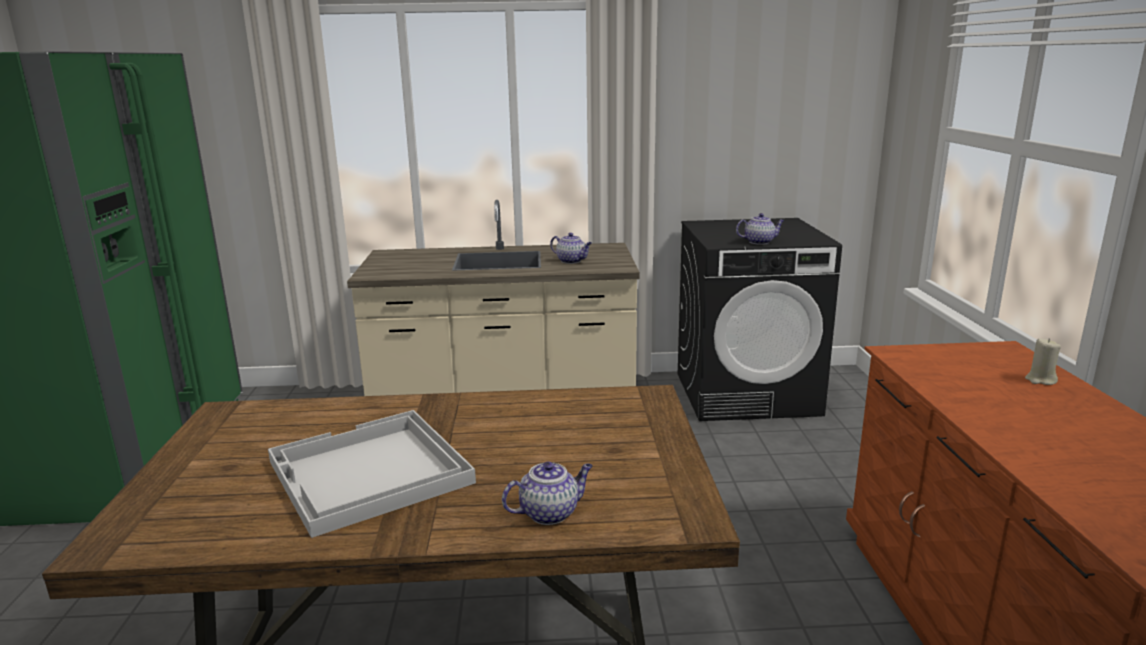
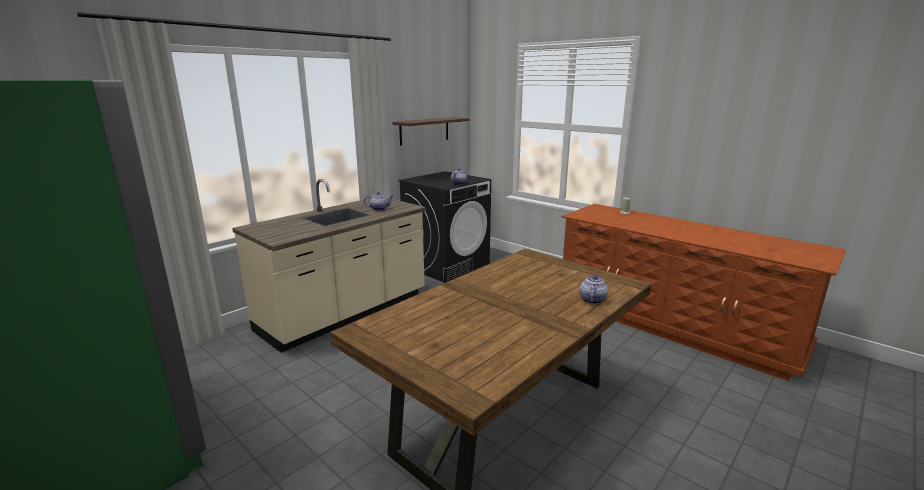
camera: 45 degrees left, 0 degrees up
(368, 473) = (502, 318): white tray -> none
(755, 137) = (424, 130): none -> shelf

